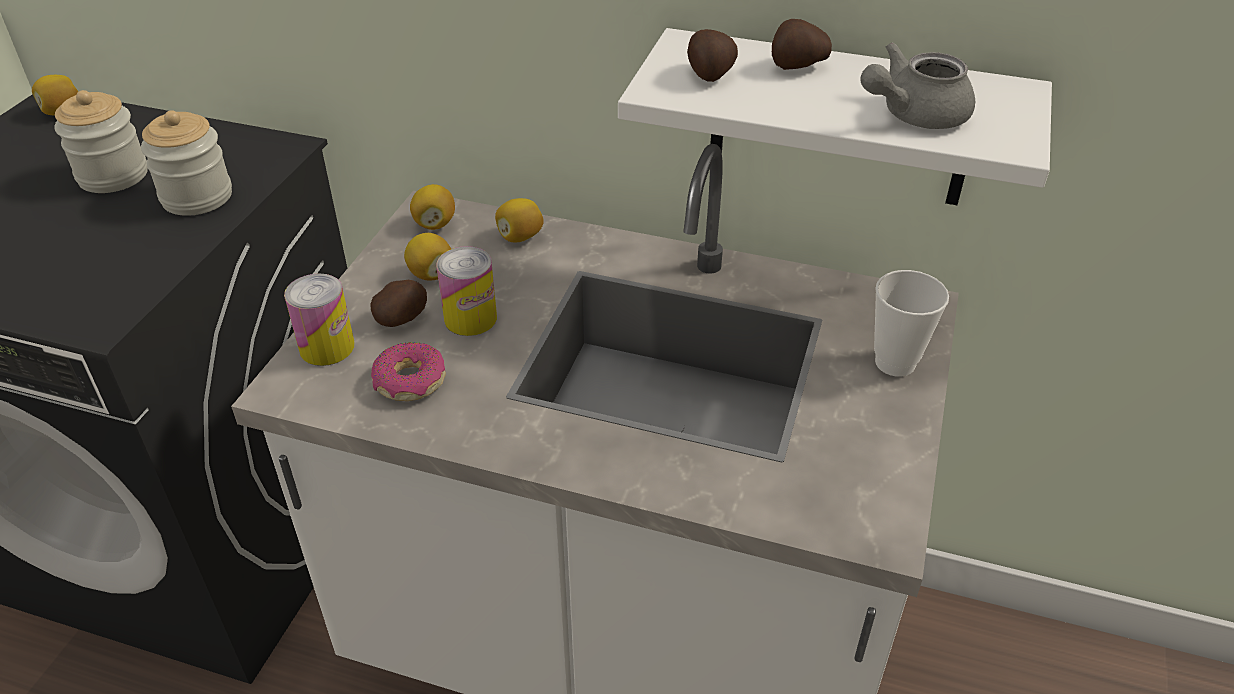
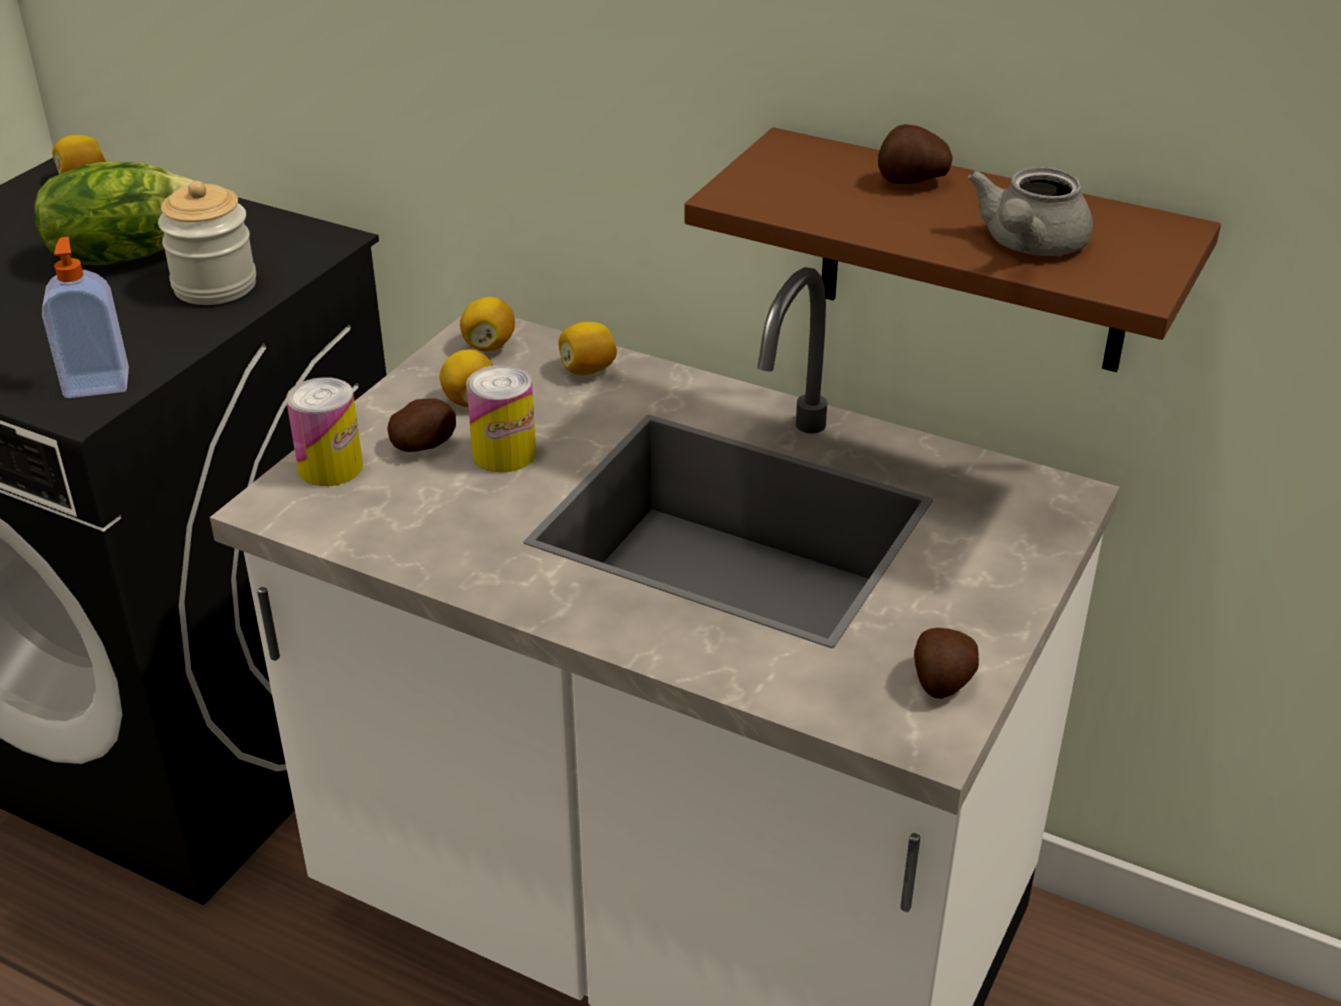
camera: 10 degrees right, 5 degrees down
(110, 297) = (97, 383): none -> soap dispenser
(113, 176) = (126, 254): jar -> lettuce
(410, 382) = (416, 513): donut -> none
(709, 75) = (802, 183): potato -> potato (941, 682)
(840, 120) = (974, 253): white shelf -> brown shelf
(895, 363) = (1008, 556): cup -> none
(913, 115) = (1028, 246): grey teapot -> grey teapot turned 45 degrees counterclockwise

